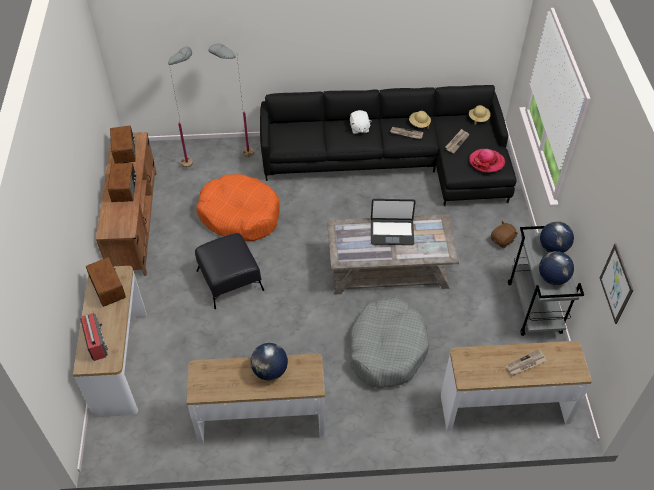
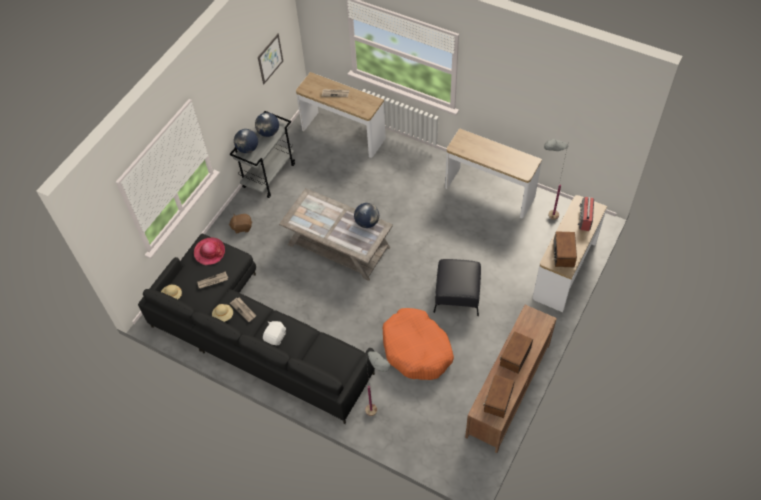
camera: 145 degrees left, 5 degrees up
(195, 160) = (423, 432): grey floor lamp -> grey floor lamp (544, 219)
(270, 371) = (482, 153): globe -> globe (367, 222)
(386, 349) = (383, 196): grey dog bed -> none
(392, 232) = (330, 229): laptop -> none

